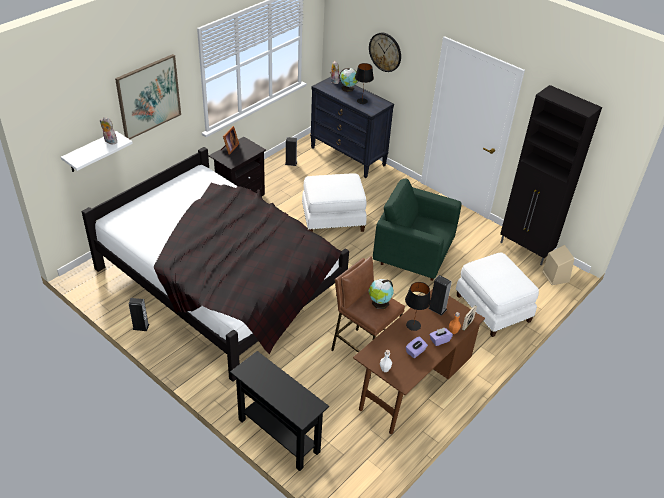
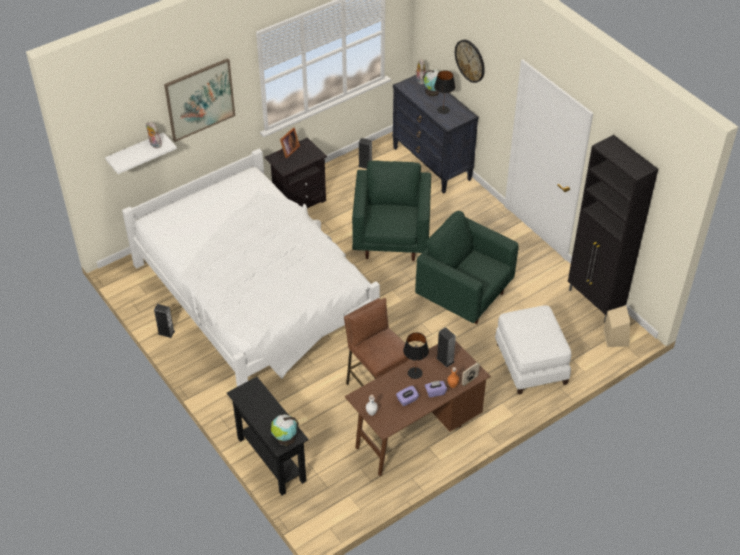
camera: 15 degrees right, 5 degrees up
(221, 282) = (255, 295): black bed -> white bed
(333, 219) = (391, 239): white ottoman -> green armchair
(379, 303) = (388, 346): globe -> globe (285, 438)

